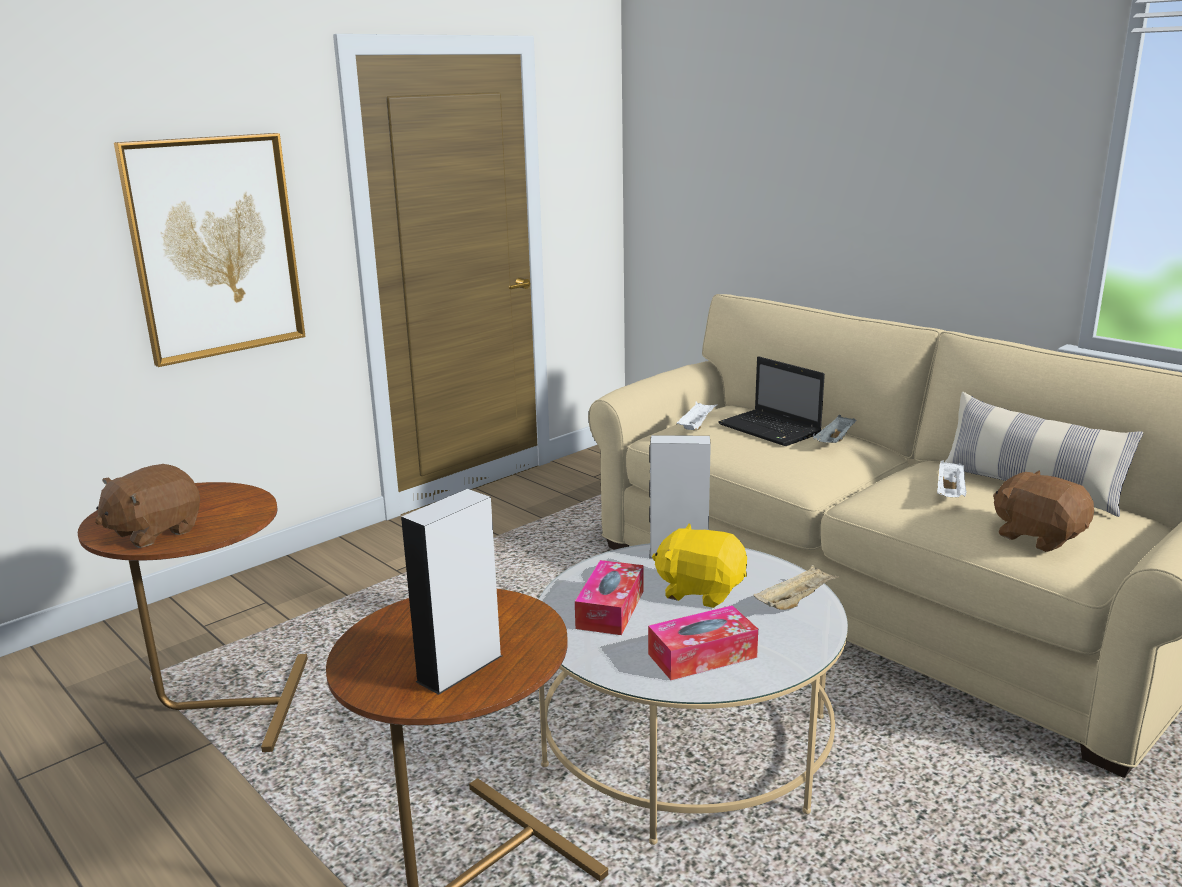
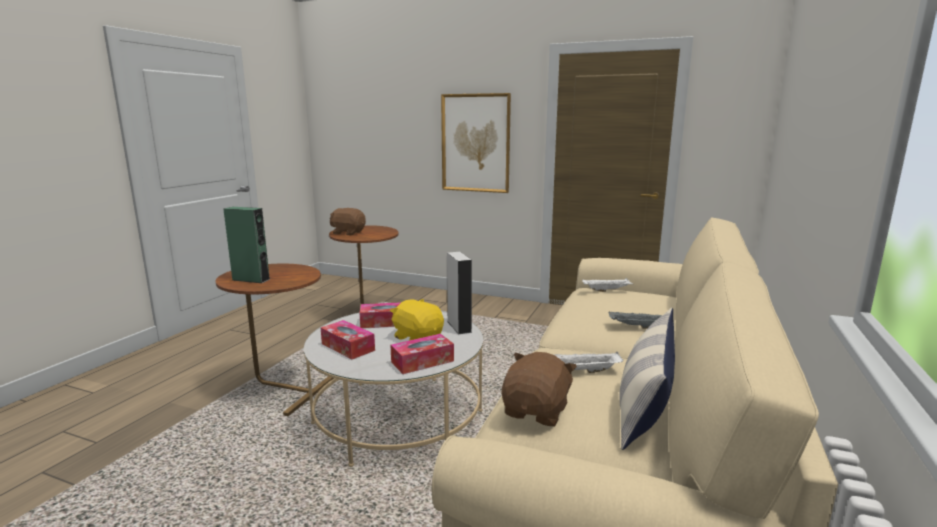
camera: 65 degrees right, 5 degrees down
(460, 668) = (251, 279): grey speaker -> green speaker
(700, 591) = (418, 337): yellow plush toy -> yellow plush toy turned 45 degrees counterclockwise
(771, 430) = (630, 307): laptop -> none
(795, 601) = (422, 361): beige tray -> tissue box

